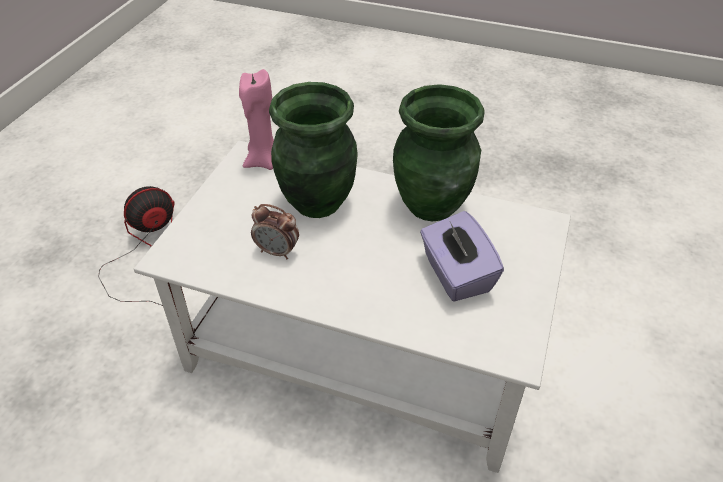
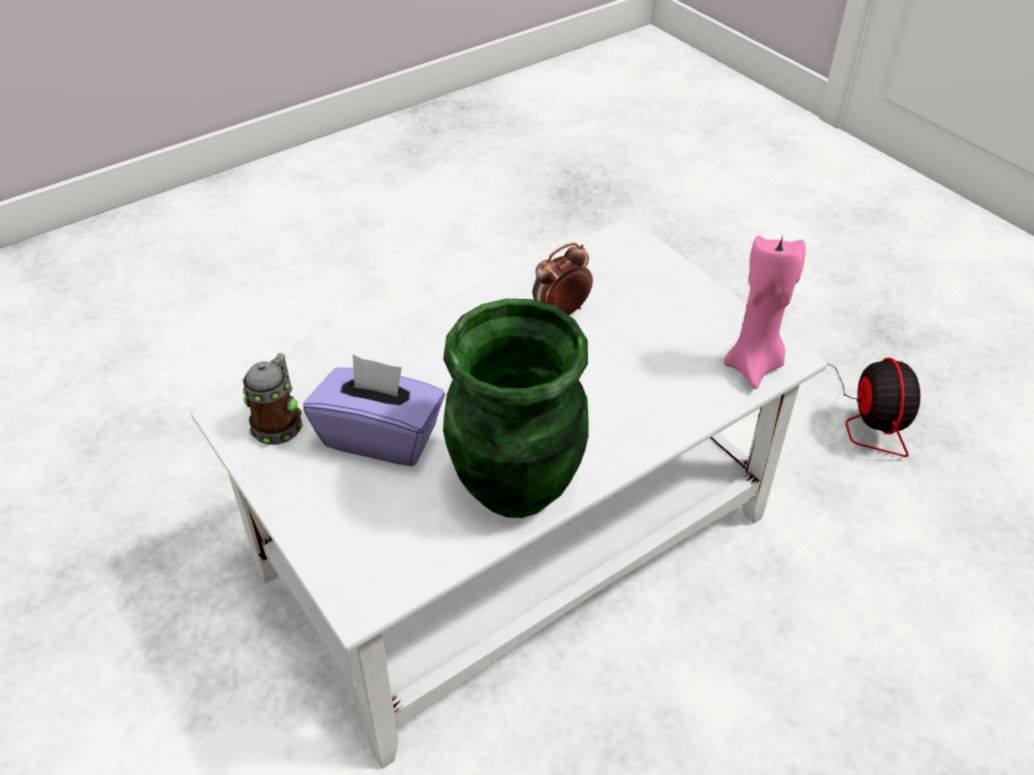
camera: 125 degrees right, 0 degrees up
(317, 203) = (619, 378): green vase -> none
(496, 329) = (279, 422): none -> mug

